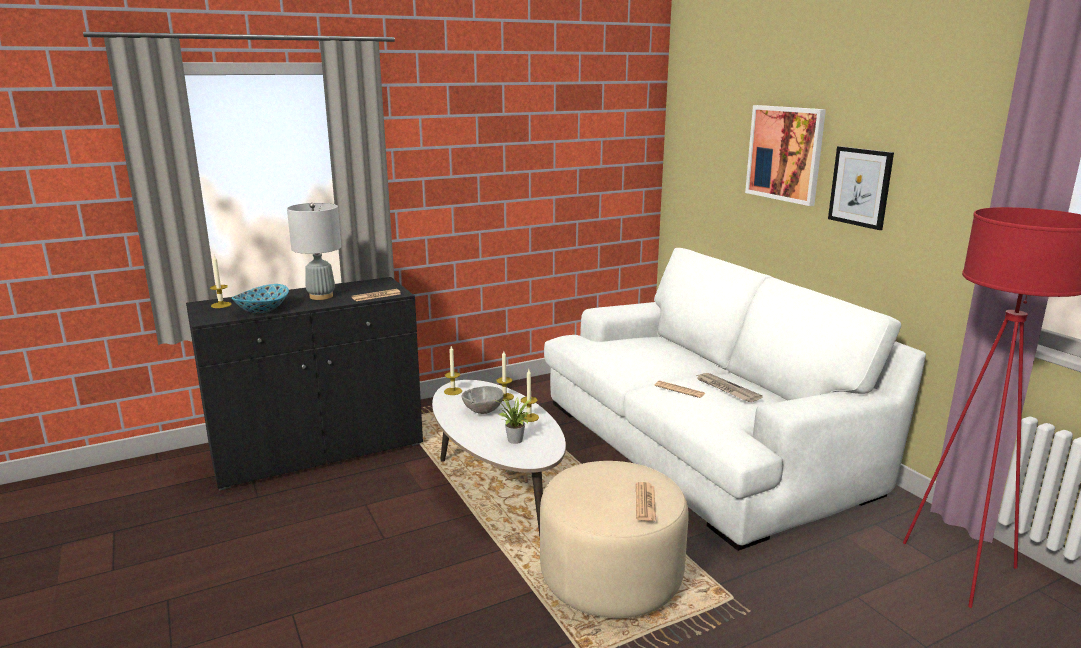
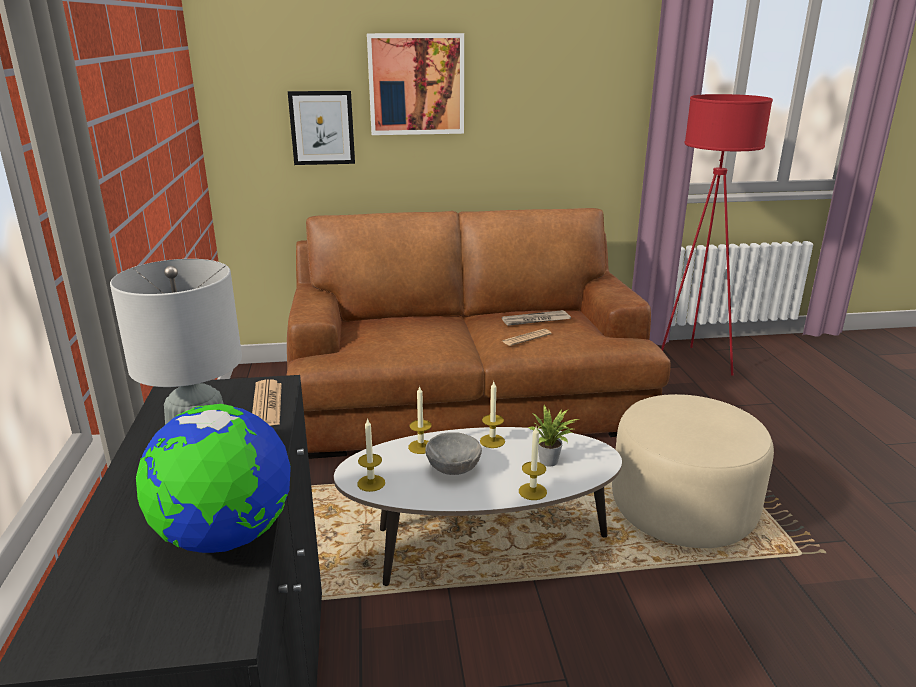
camera: 70 degrees left, 5 degrees up
(221, 305) = (106, 606): candle -> candle (532, 491)
(262, 310) = (225, 537): bowl -> globe
(645, 502) = (725, 411): newspaper -> none
(703, 444) = (466, 397): white sofa -> brown sofa
(860, 187) = (514, 105): picture -> picture (322, 128)

